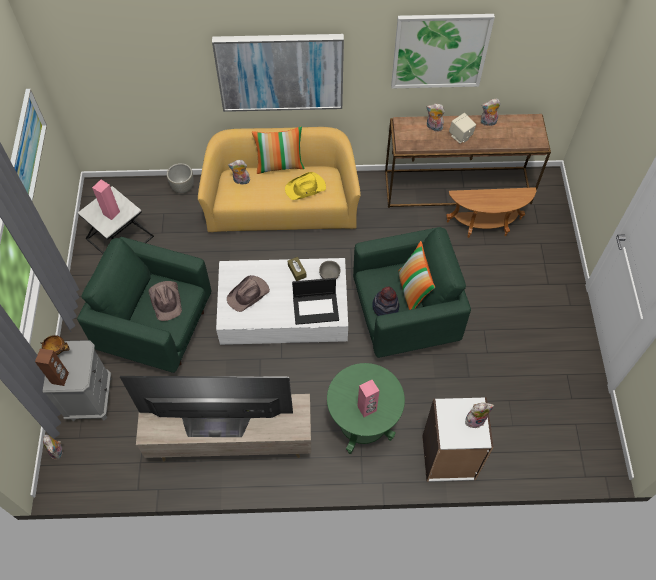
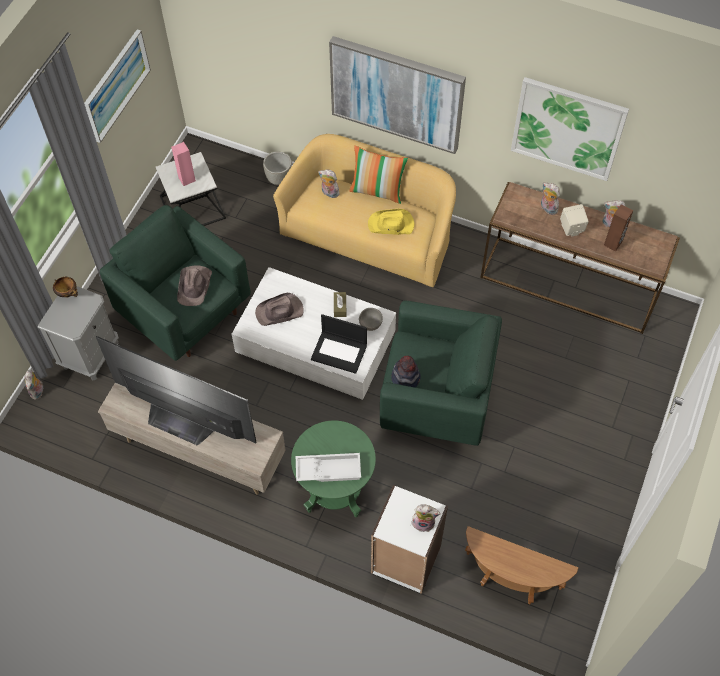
camera: 25 degrees right, 0 degrees up
(60, 378) = (58, 320): brown speaker -> brown speaker (613, 243)
(367, 409) = (329, 469): pink speaker -> white tray
(413, 291) = (444, 373): pillow -> none
(485, 227) = (576, 339): brown side table -> brown side table (510, 581)

